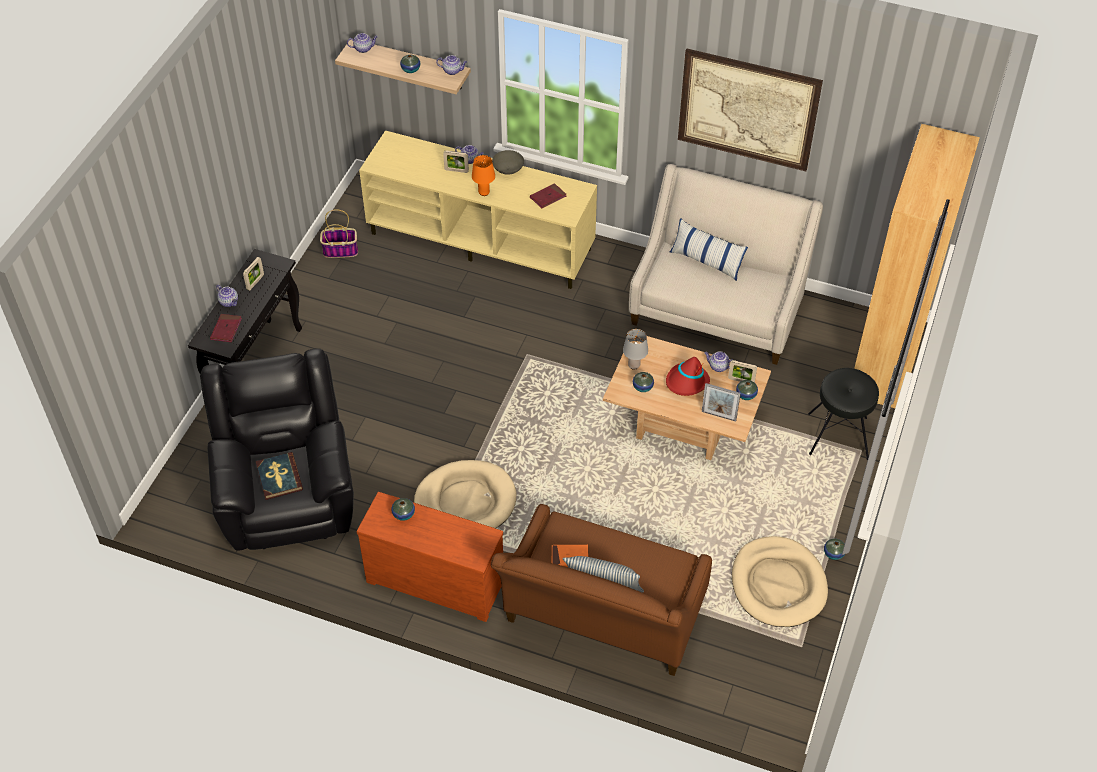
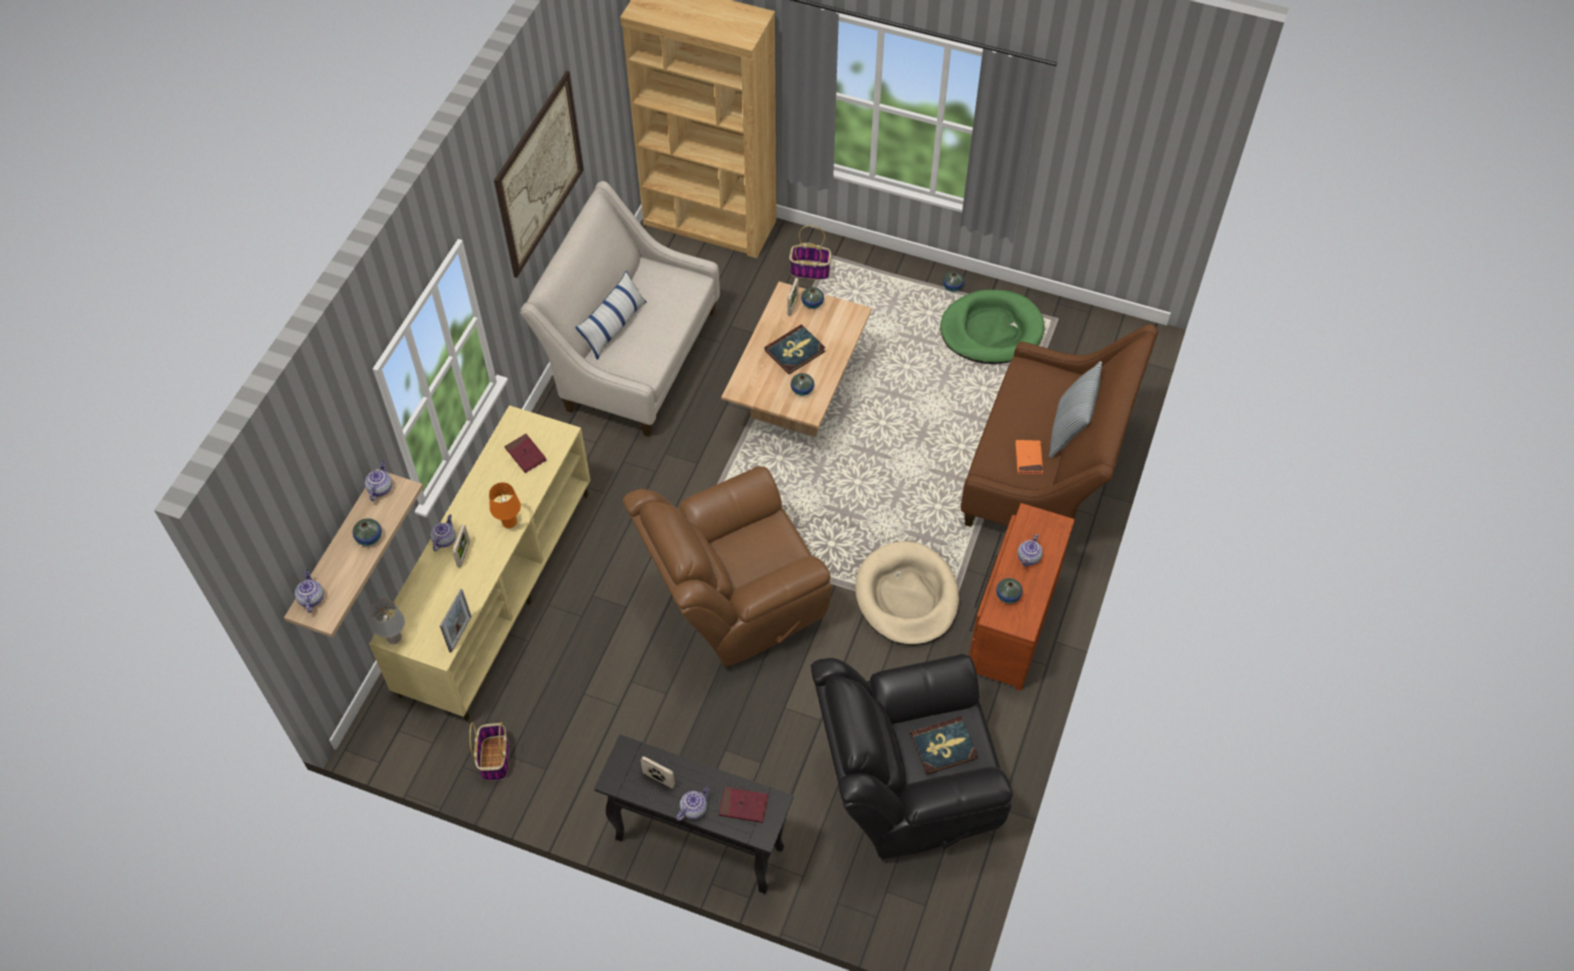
camera: 90 degrees left, 5 degrees up
(466, 382) = (732, 600): none -> brown armchair
(508, 169) = (469, 497): grey bowl -> none
(634, 365) = (771, 396): grey table lamp -> grey table lamp (394, 638)
(687, 382) = (795, 351): red hat -> book
(718, 366) = (773, 324): teapot -> teapot (1028, 558)
(718, 416) = (841, 327): picture frame -> picture frame (460, 634)
(778, 584) = (991, 330): beige dog bed -> green dog bed
(838, 436) = (810, 270): black stool -> basket

